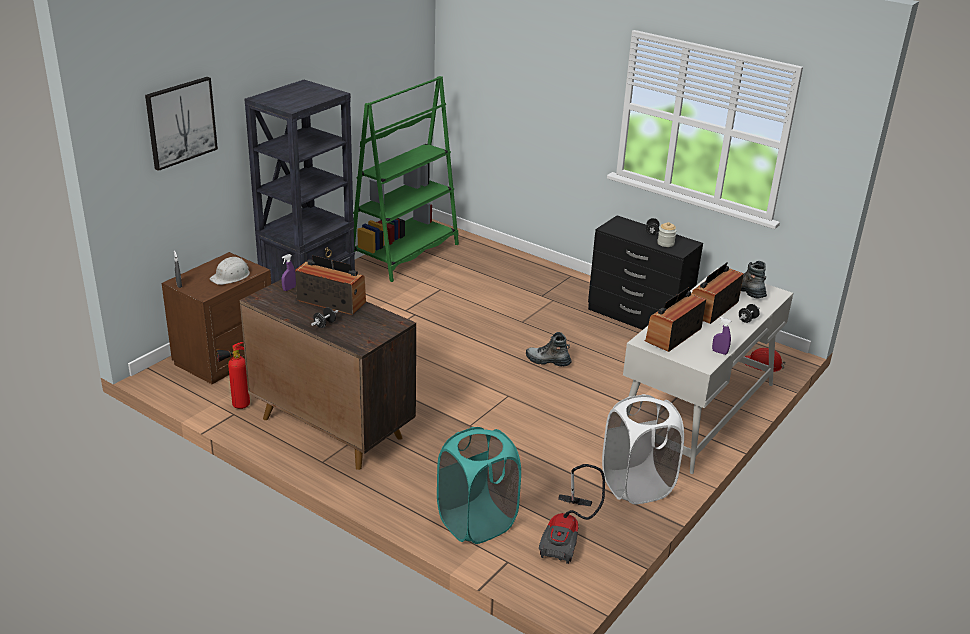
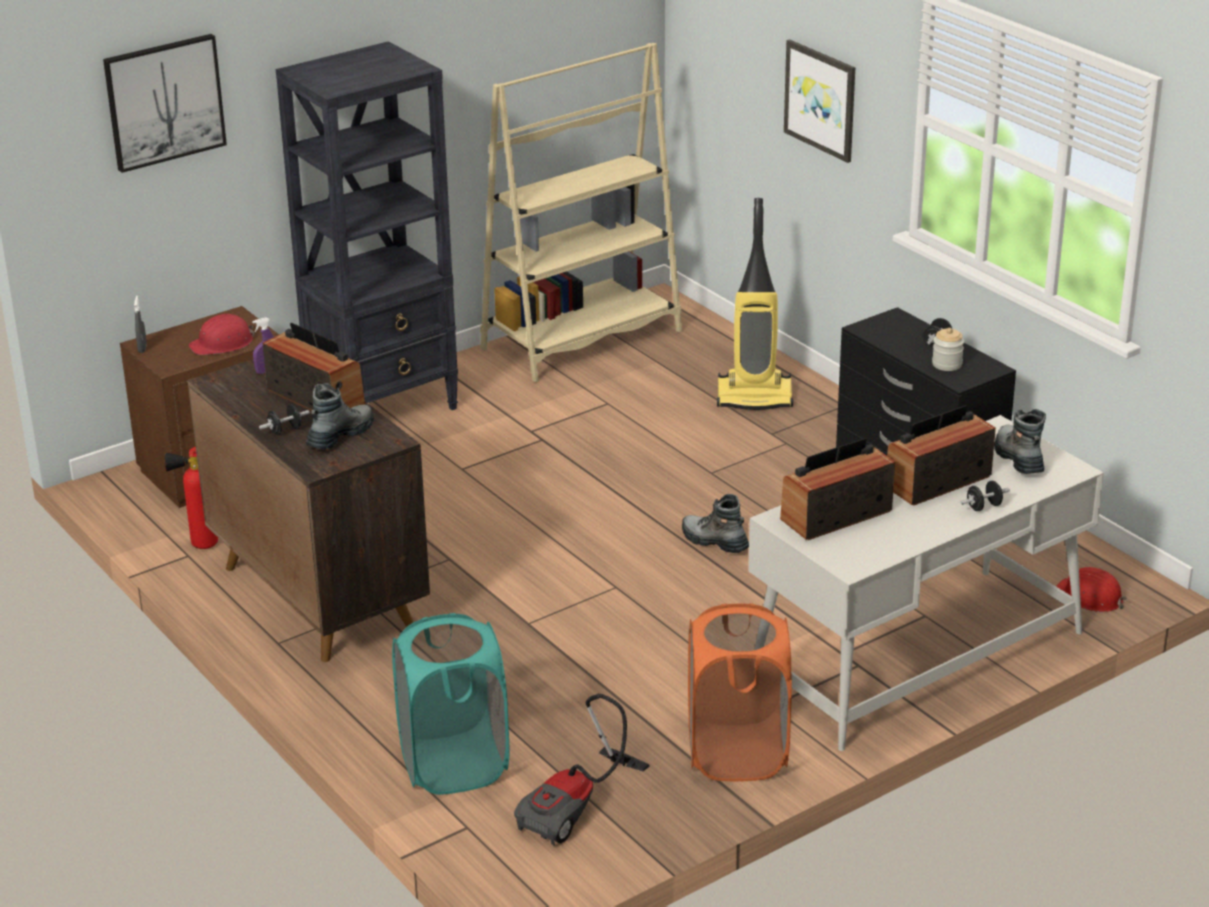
camera: 20 degrees right, 0 degrees up
(231, 276) = (223, 343): white hard hat -> red hard hat
(362, 323) = (340, 436): none -> boot
(405, 255) = (582, 340): green bookcase -> beige bookcase
(520, 276) = (755, 397): none -> vacuum cleaner
(552, 101) = (821, 100): none -> picture
(636, 486) = (737, 754): white laundry basket -> orange laundry basket
(719, 352) = (893, 552): purple spray bottle -> none

